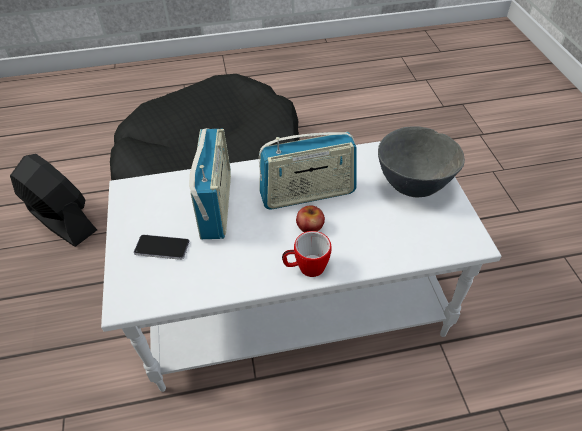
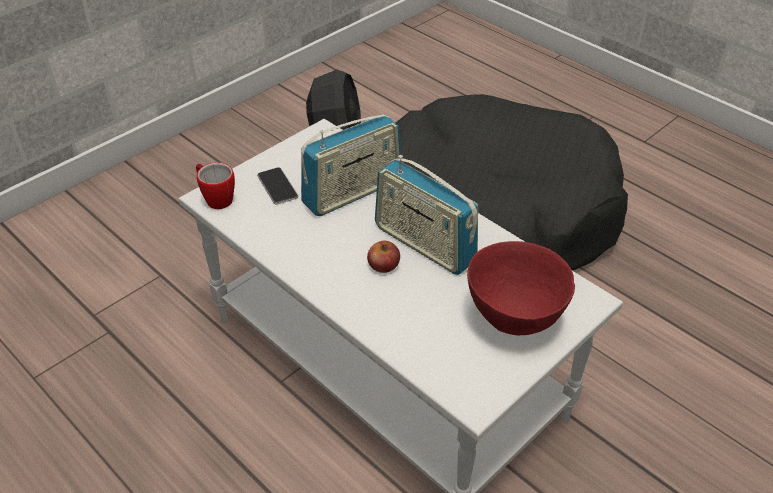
camera: 55 degrees right, 5 degrees down
(306, 268) = (329, 285): mug -> mug (216, 198)
(412, 185) = (515, 318): grey bowl -> red bowl

